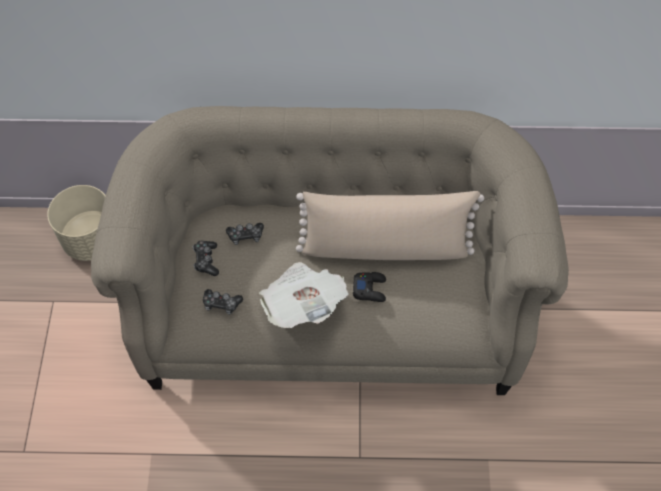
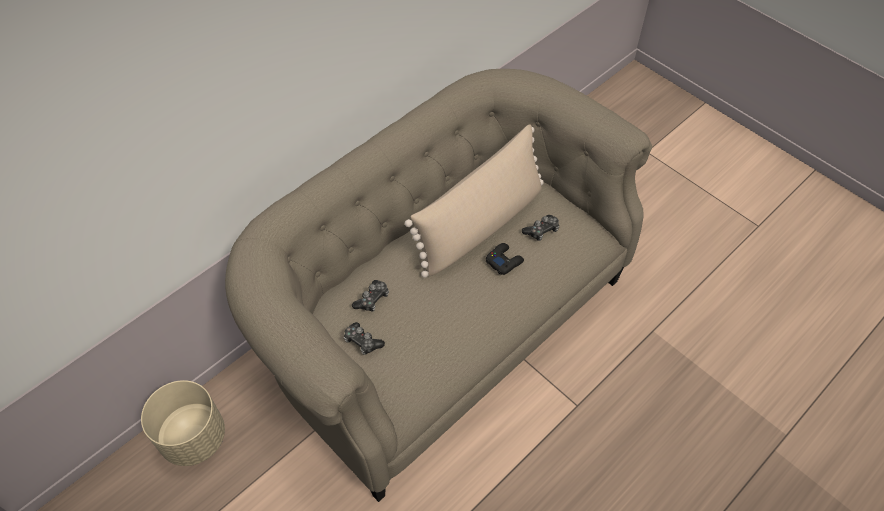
camera: 45 degrees left, 5 degrees down
(221, 304) = (412, 362): game controller -> game controller (541, 231)
(303, 303) = (471, 310): newspaper -> none

